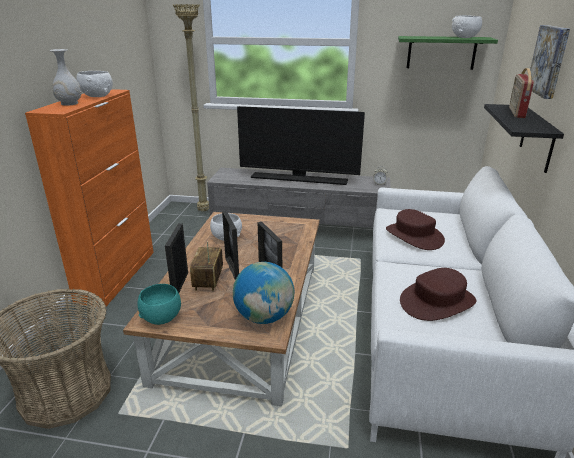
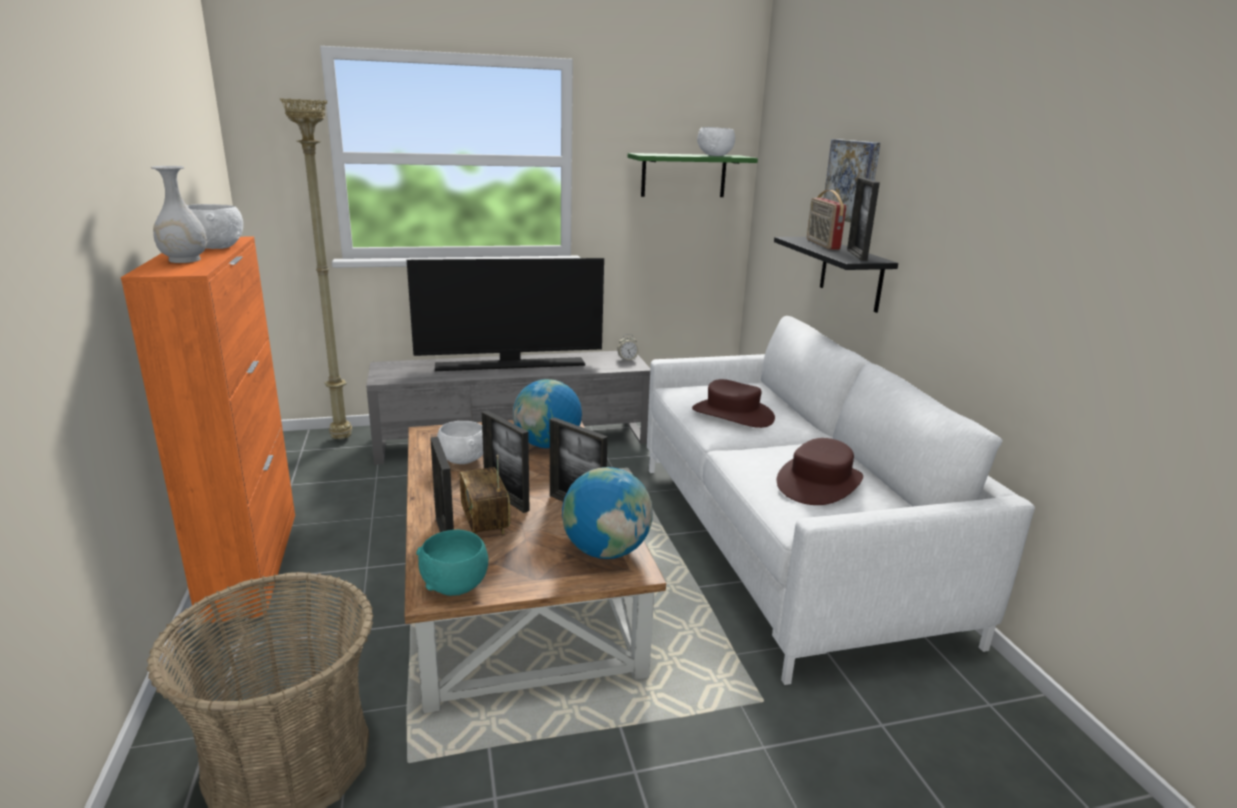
camera: 25 degrees left, 5 degrees down
(284, 236) = (547, 445): none -> globe
(533, 124) = (856, 255): none -> picture frame

